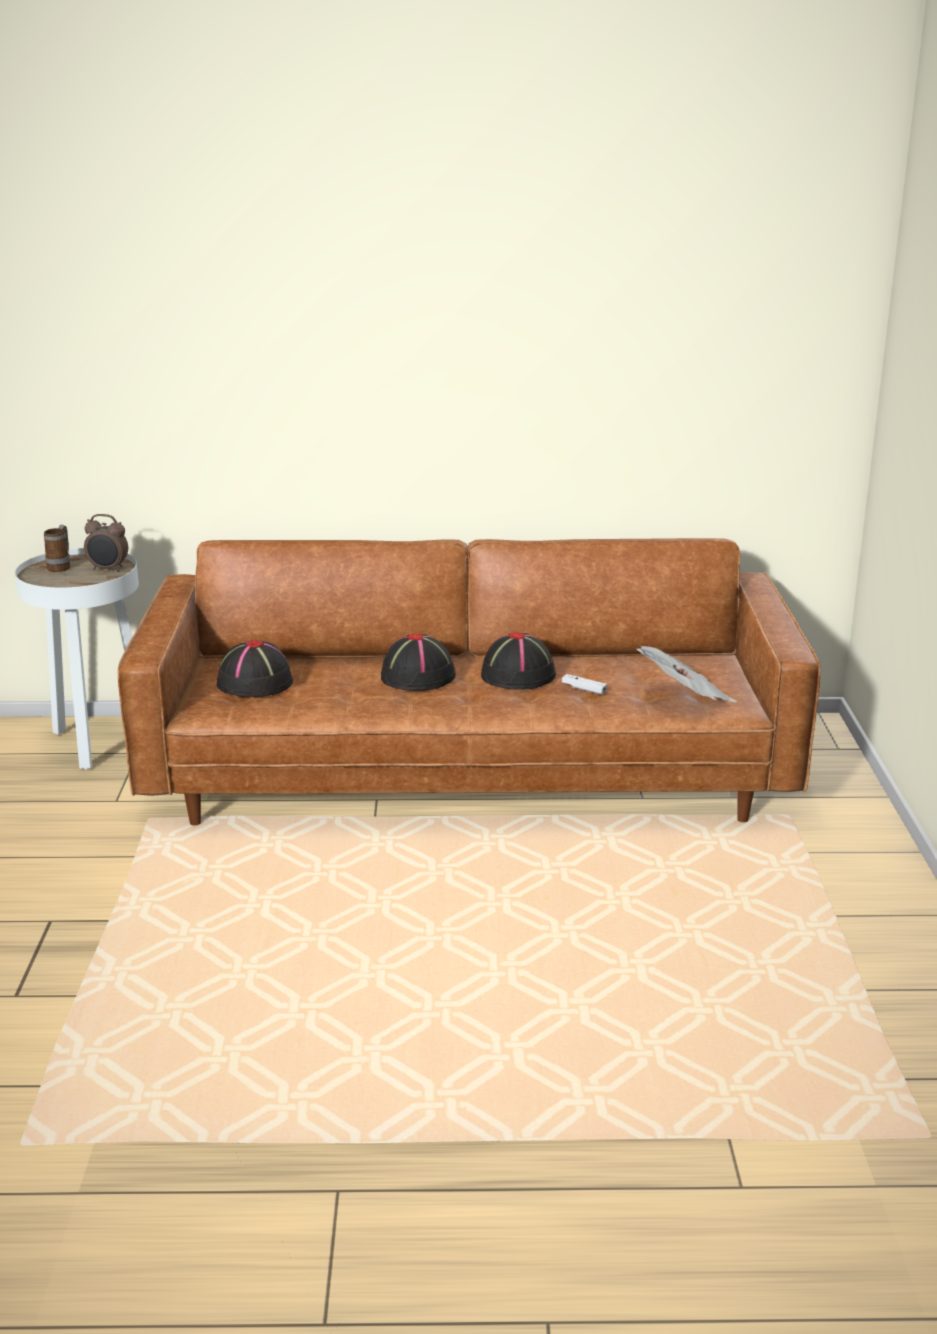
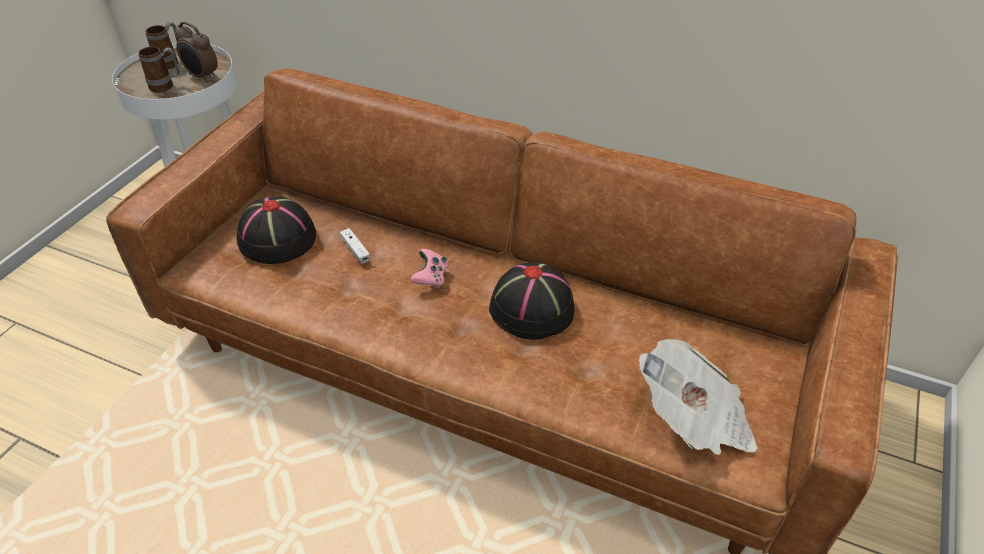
camera: 25 degrees right, 20 degrees up
(80, 580) = (166, 86): none -> mug
(418, 676) = (431, 278): black hat -> pink game controller
(584, 689) = (587, 358): white game controller -> white game controller (355, 250)

